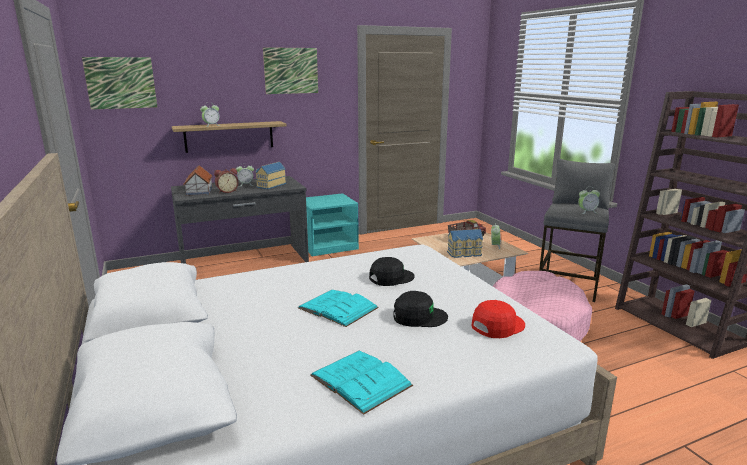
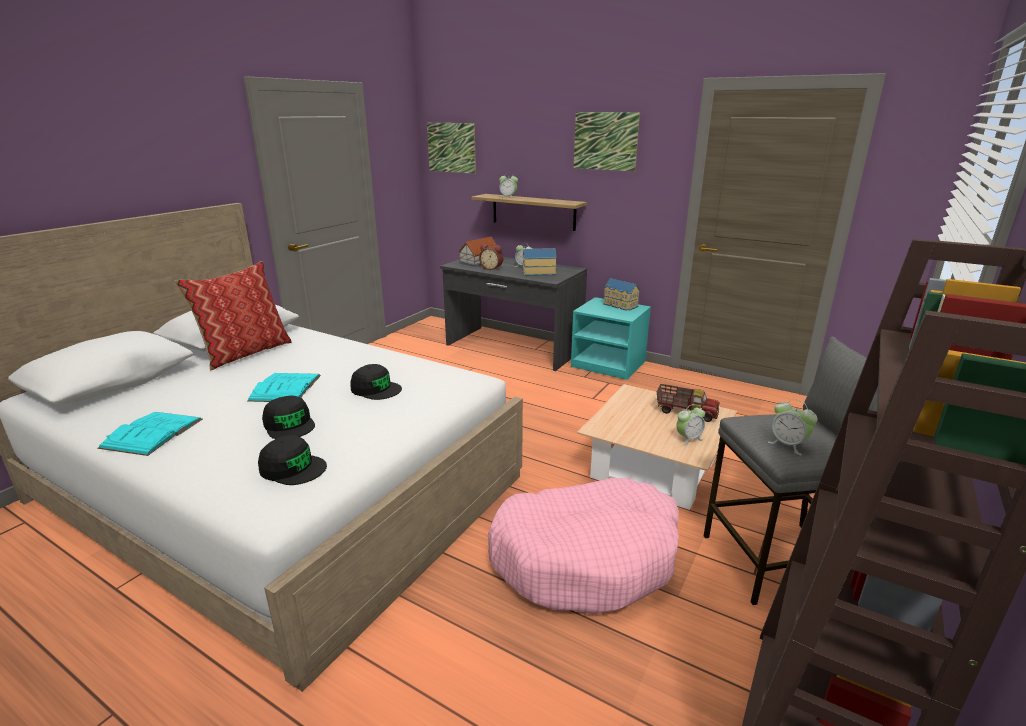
camera: 55 degrees right, 5 degrees up
(211, 314) = (245, 352): none -> pillow
(465, 253) = (626, 427): toy house -> toy house (619, 305)
(497, 325) = (292, 468): red cap -> black cap

